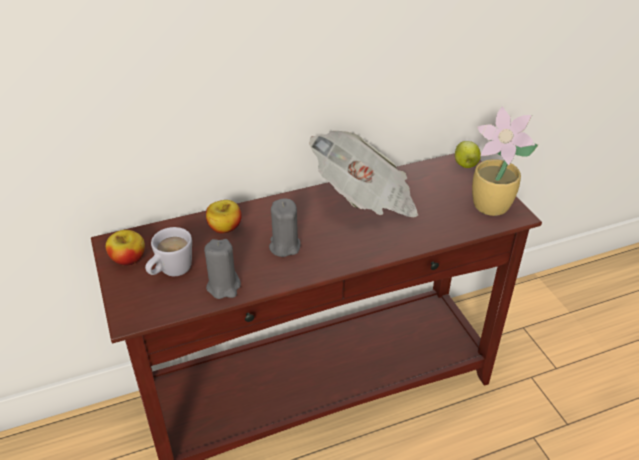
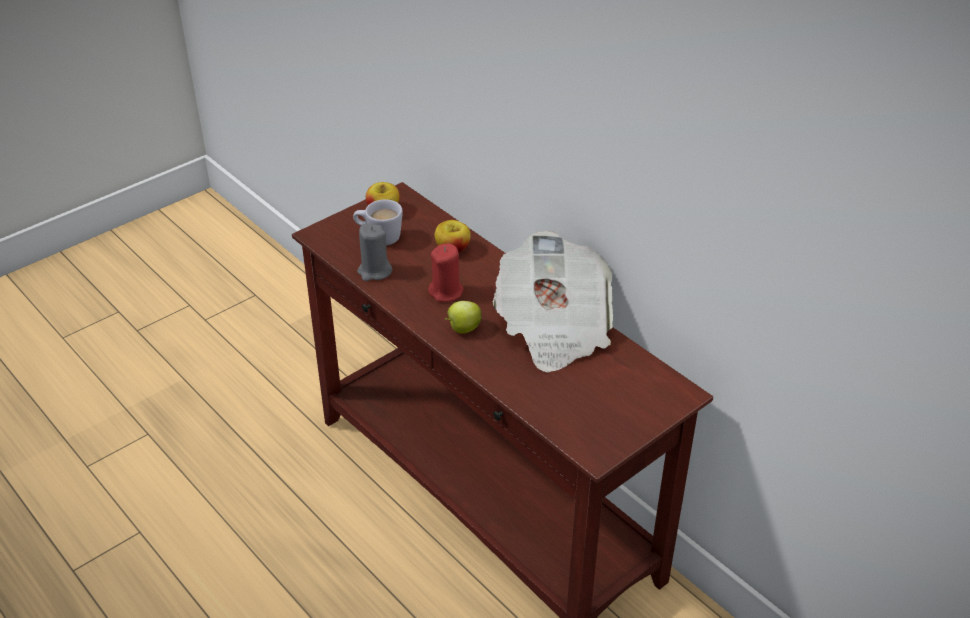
camera: 70 degrees right, 0 degrees up
(284, 246) = (446, 292): grey candle -> red candle
(465, 165) = (672, 396): apple -> apple (463, 329)
(492, 207) = (598, 431): potted plant -> none

